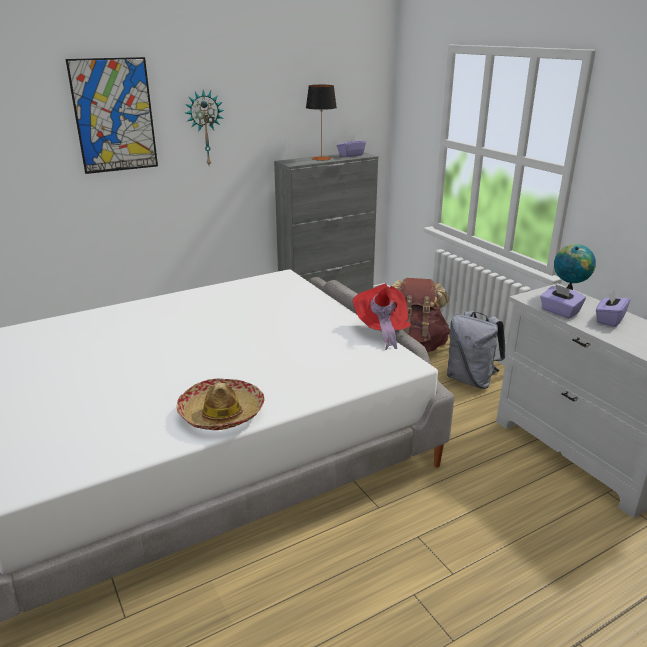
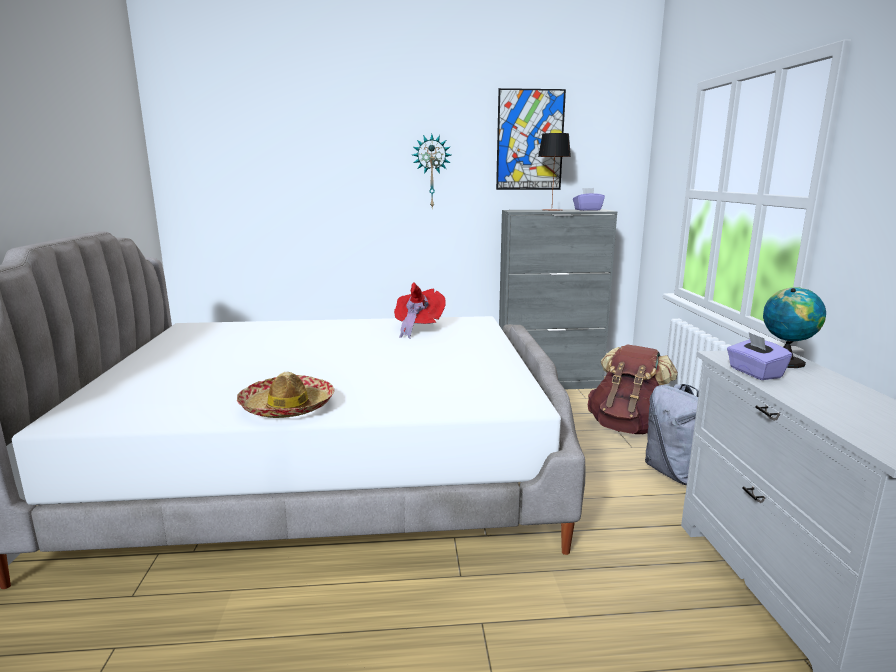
camera: 25 degrees right, 10 degrees down
(114, 116) = (346, 153): picture -> picture (530, 140)
(382, 331) = (531, 373): red hat -> red hat (417, 328)
(609, 320) = (828, 390): purple tissue box -> none

